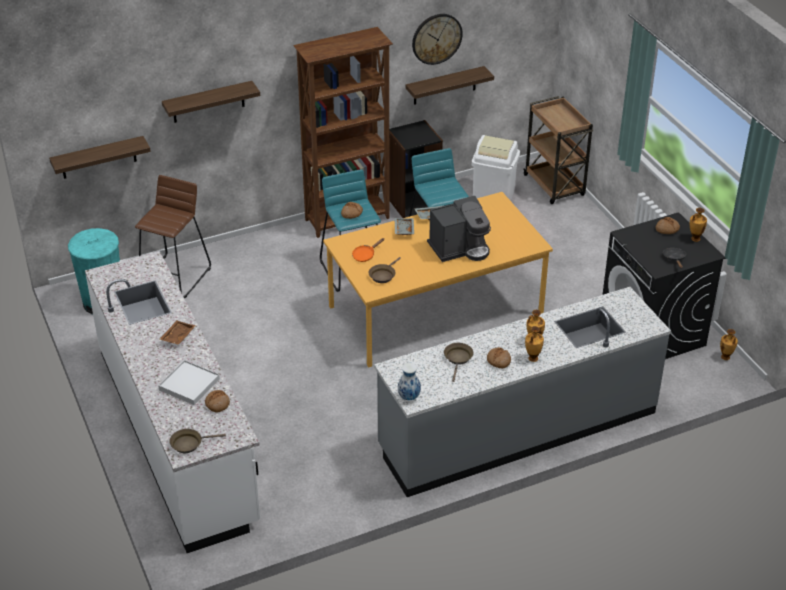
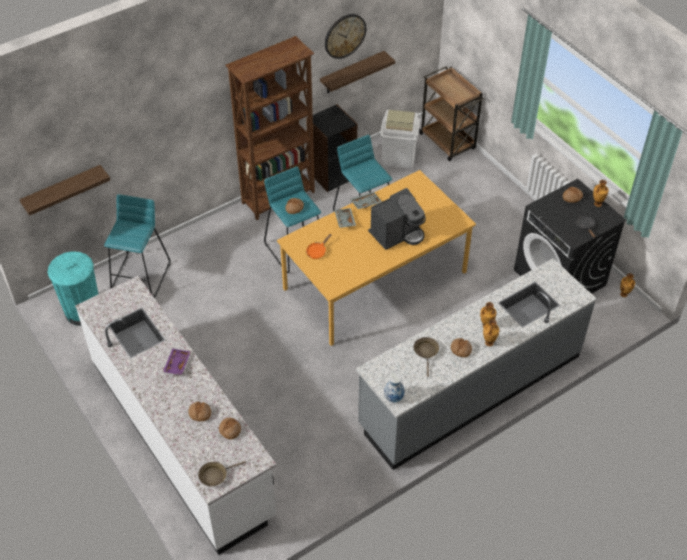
camera: 10 degrees left, 10 degrees up
(175, 276) = (141, 276): brown stool -> turquoise stool
(177, 336) = (176, 364): brown tray -> purple tray
(189, 384) = (200, 413): white tray -> bread
(208, 102) = (154, 126): shelf -> none
(383, 275) = (338, 270): brown frying pan -> none

